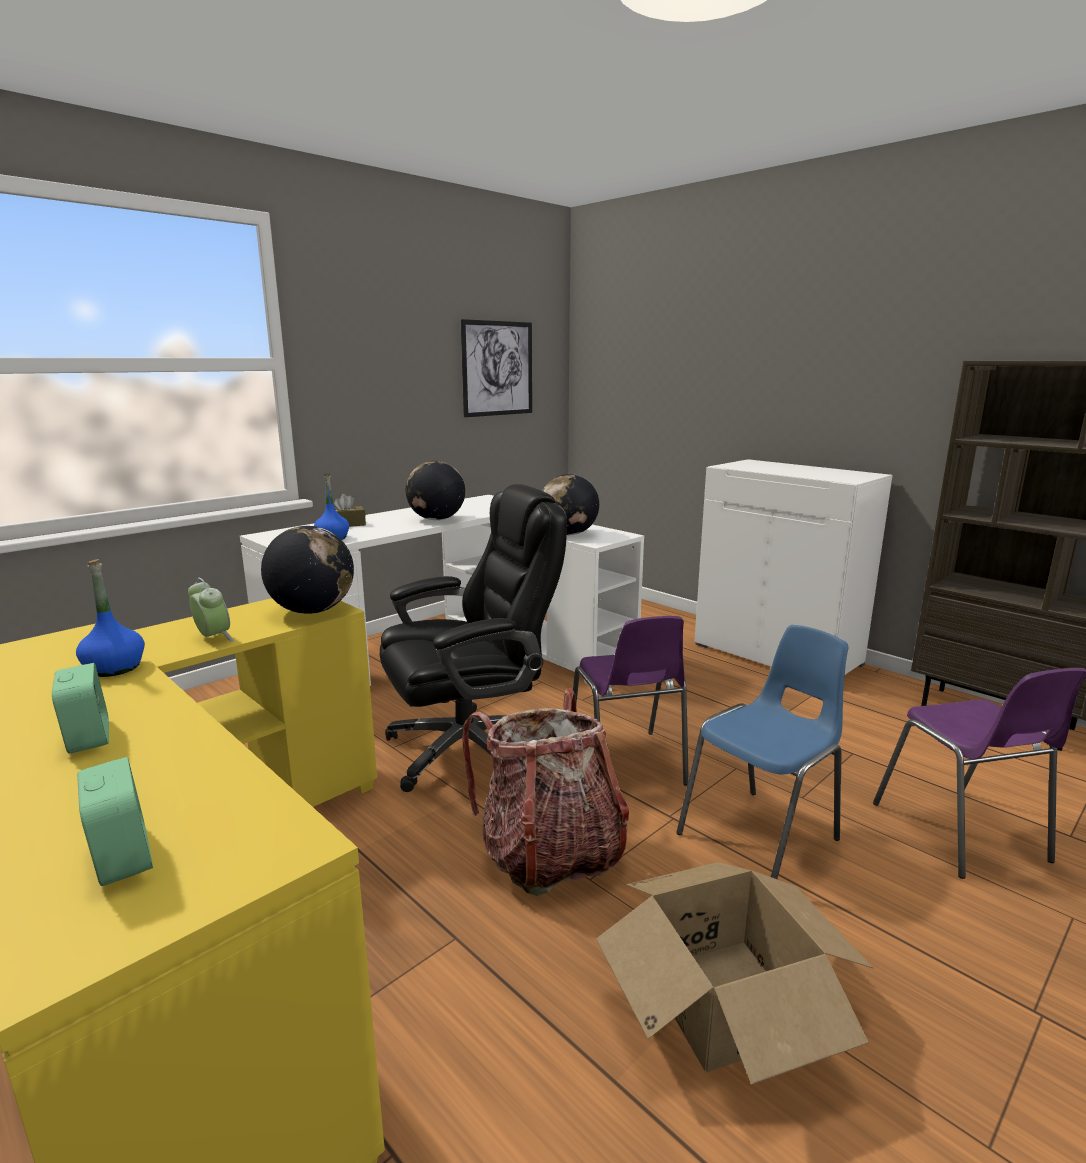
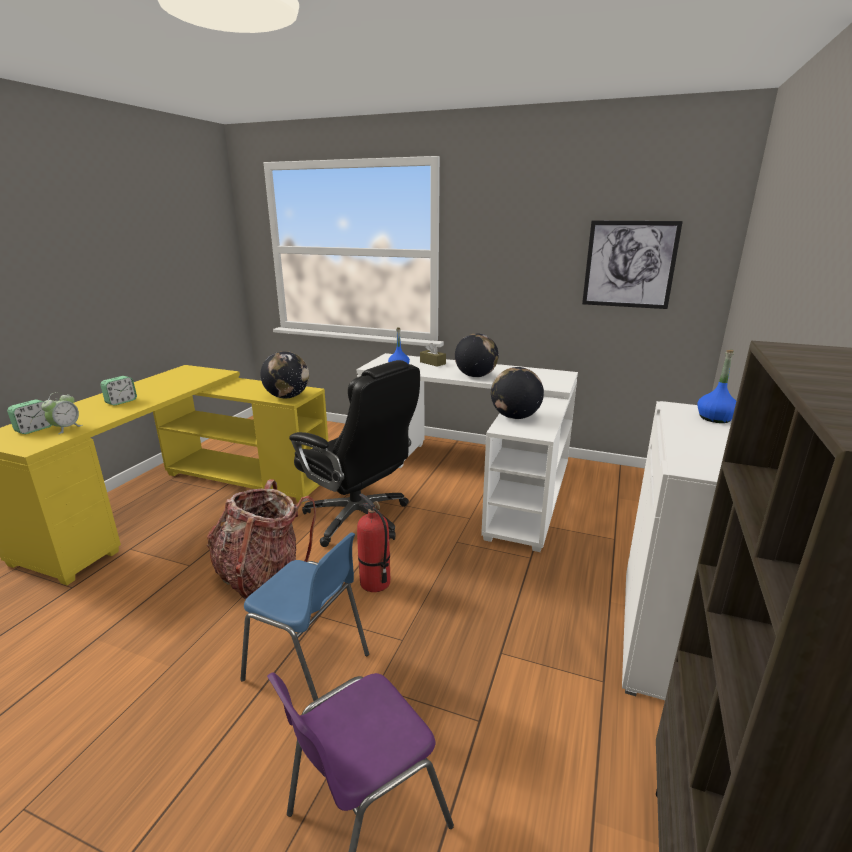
camera: 65 degrees right, 5 degrees up
(114, 668) = (185, 387): blue bottle -> blue bottle (714, 418)
(213, 638) = (242, 392): alarm clock -> alarm clock (66, 428)
(627, 765) = (374, 583): purple chair -> fire extinguisher
(725, 1001) = (144, 671): cardboard box -> none

